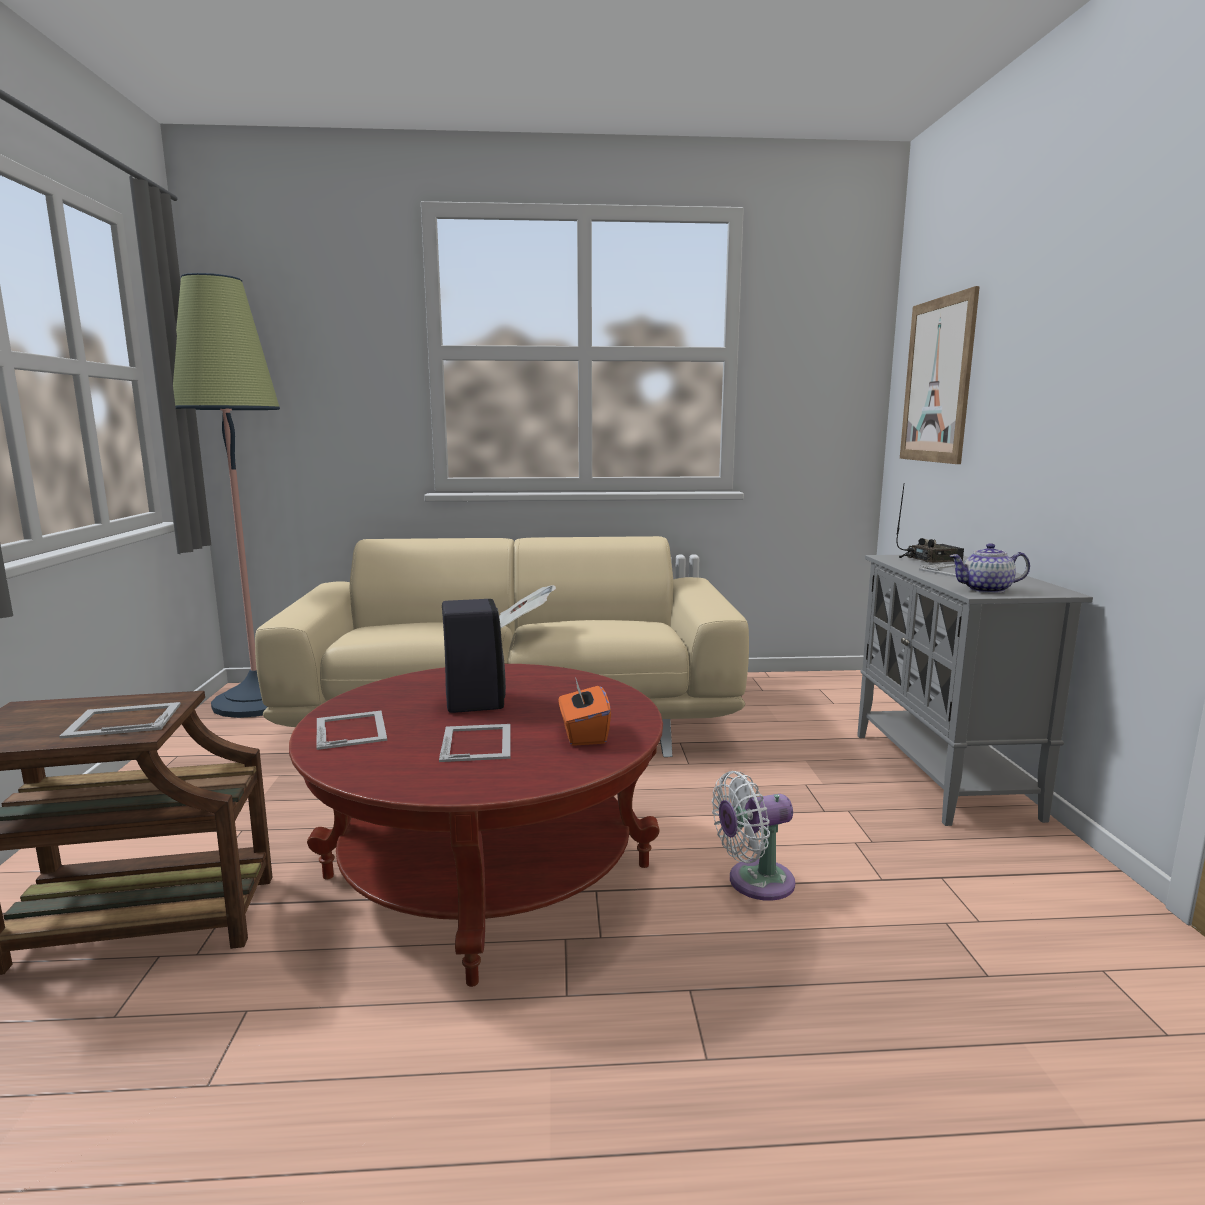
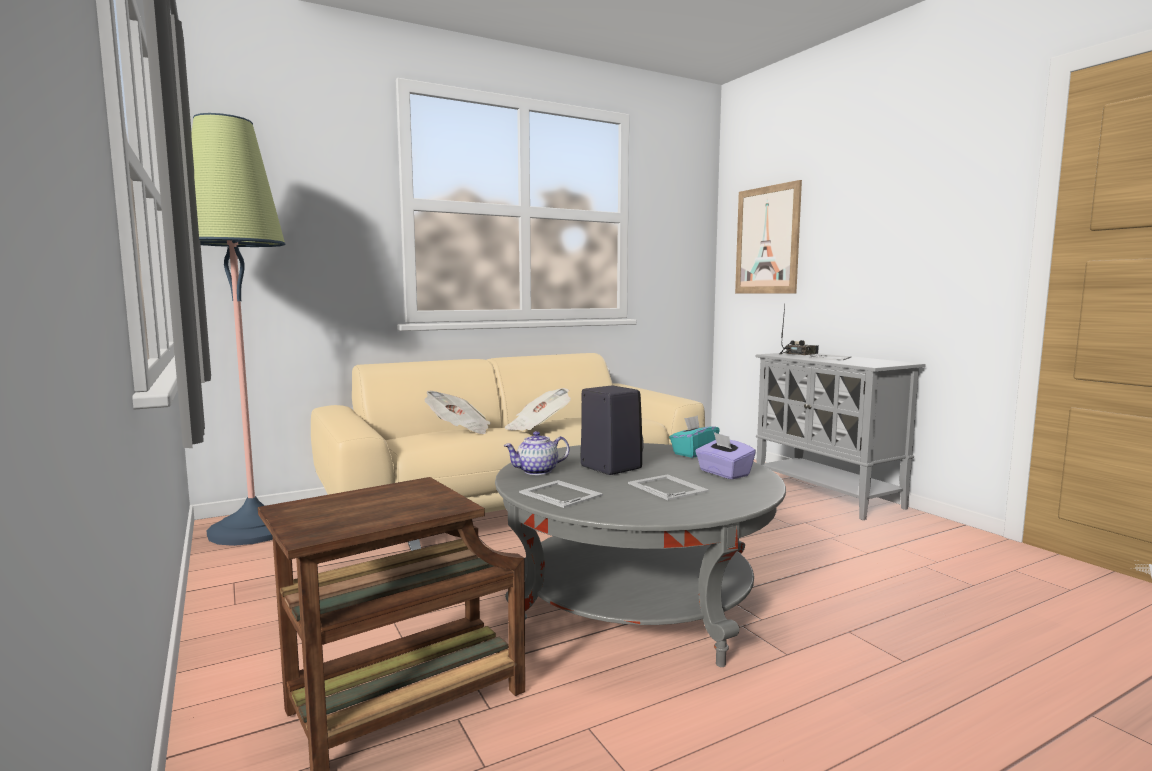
camera: 25 degrees left, 5 degrees down
(122, 720) = (414, 501): picture frame -> none
(423, 625) = (459, 430): none -> newspaper
(488, 870) = (636, 601): red coffee table -> grey coffee table
(583, 734) = (723, 473): orange tissue box -> purple tissue box
(611, 696) = (693, 453): none -> turquoise tissue box
(754, 882) = (806, 569): white fan -> none
(986, 590) = (871, 364): teapot -> teapot (537, 471)

